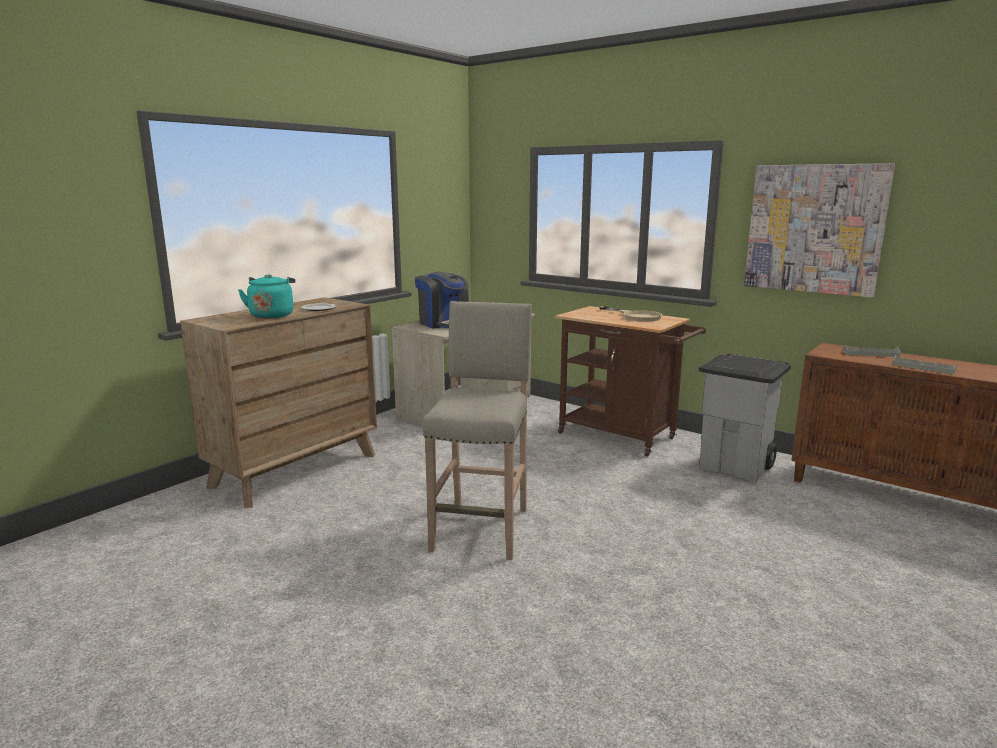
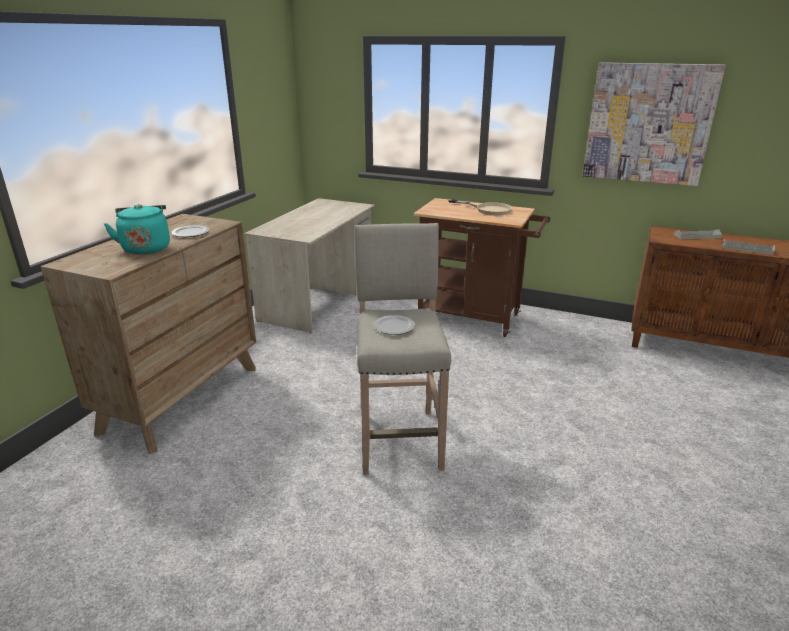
camera: 15 degrees left, 10 degrees up
(444, 323) = (296, 224): coffee machine -> none
(472, 399) = (394, 326): none -> plate
(736, 466) = (581, 338): grey trash can -> none

